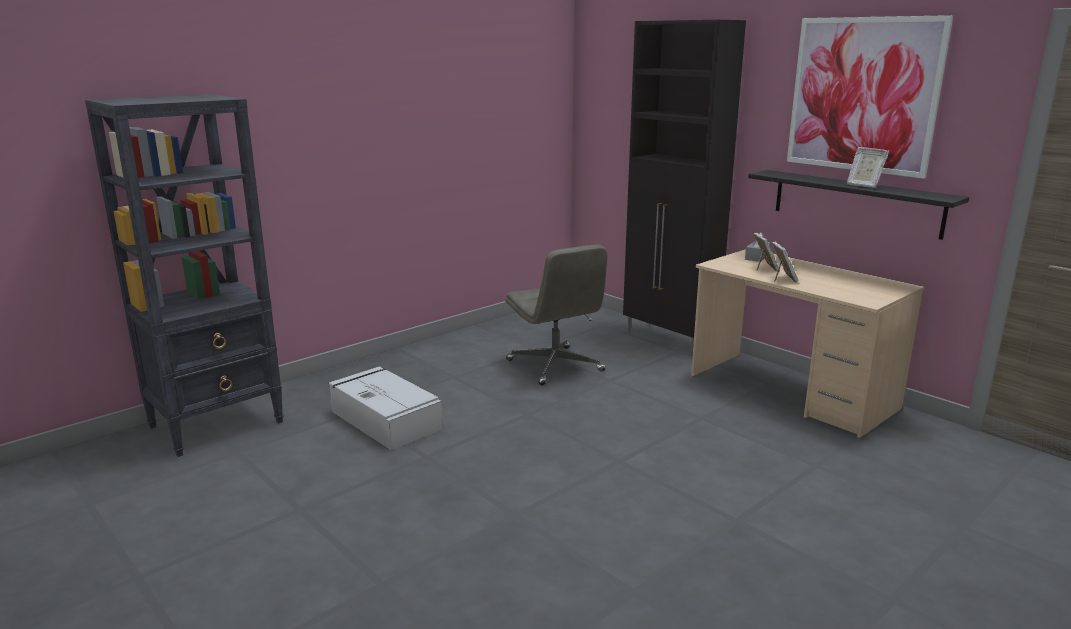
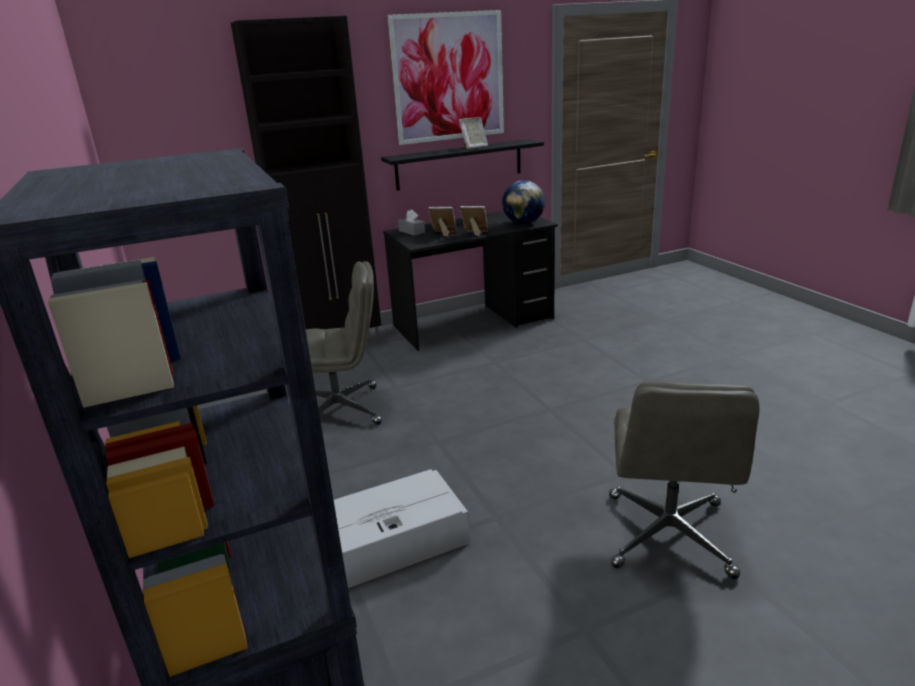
camera: 70 degrees left, 5 degrees up
(420, 545) = (668, 535): none -> grey office chair
(791, 392) = (473, 322): beige desk -> black desk
(854, 294) = (523, 223): none -> globe

